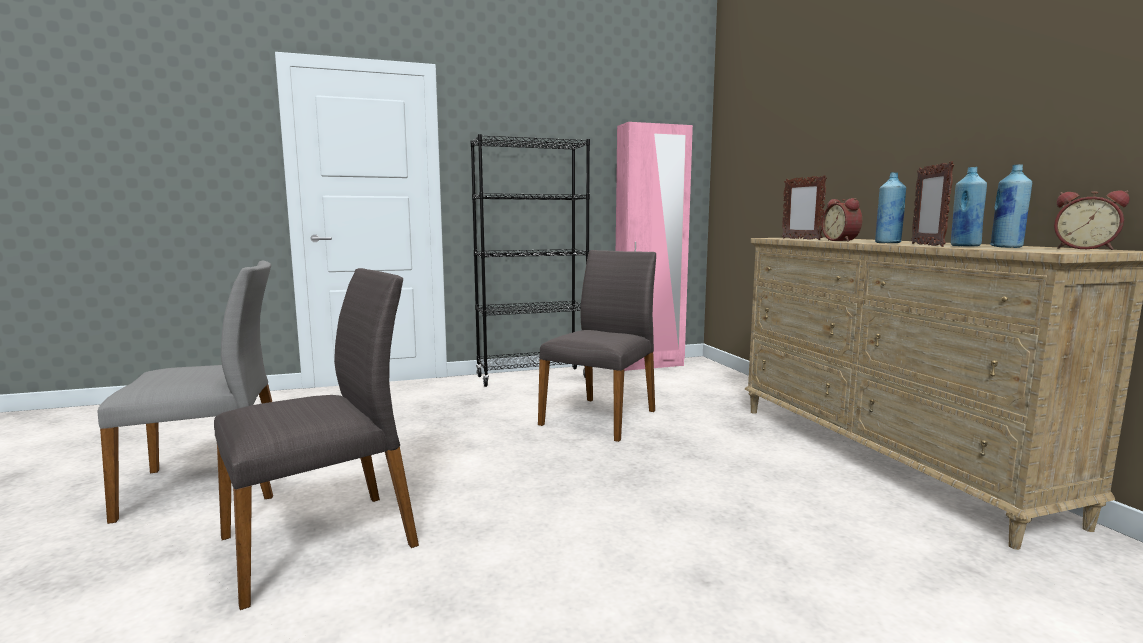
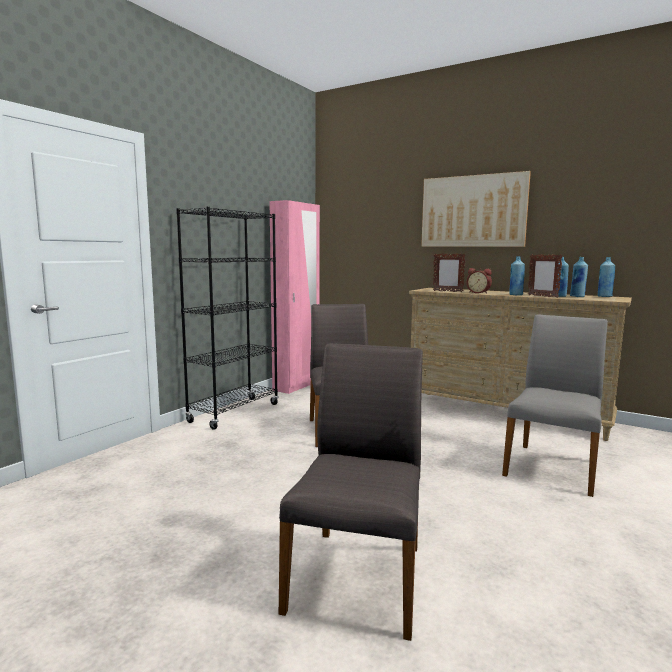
camera: 40 degrees left, 0 degrees up
(211, 484) = (160, 588): grey chair -> grey chair (552, 467)
(883, 105) = (473, 211): none -> picture
(1085, 249) = (604, 296): alarm clock -> blue bottle

